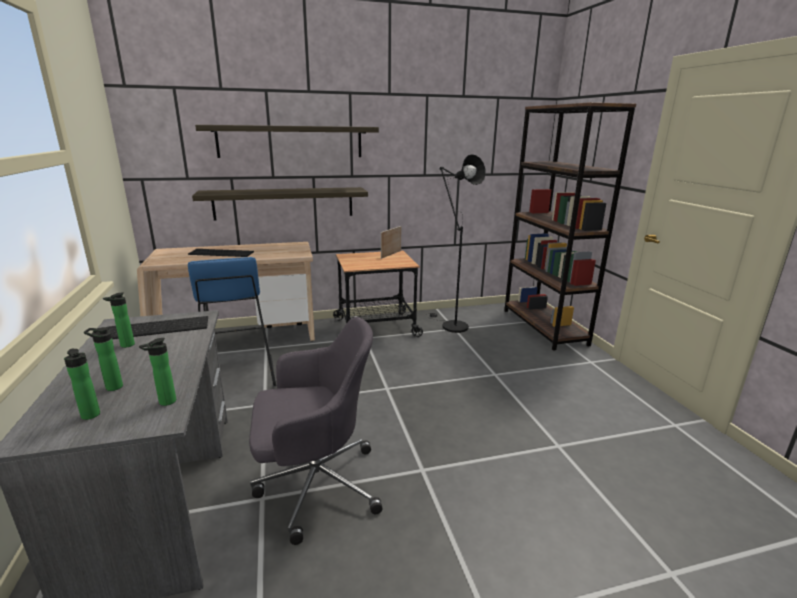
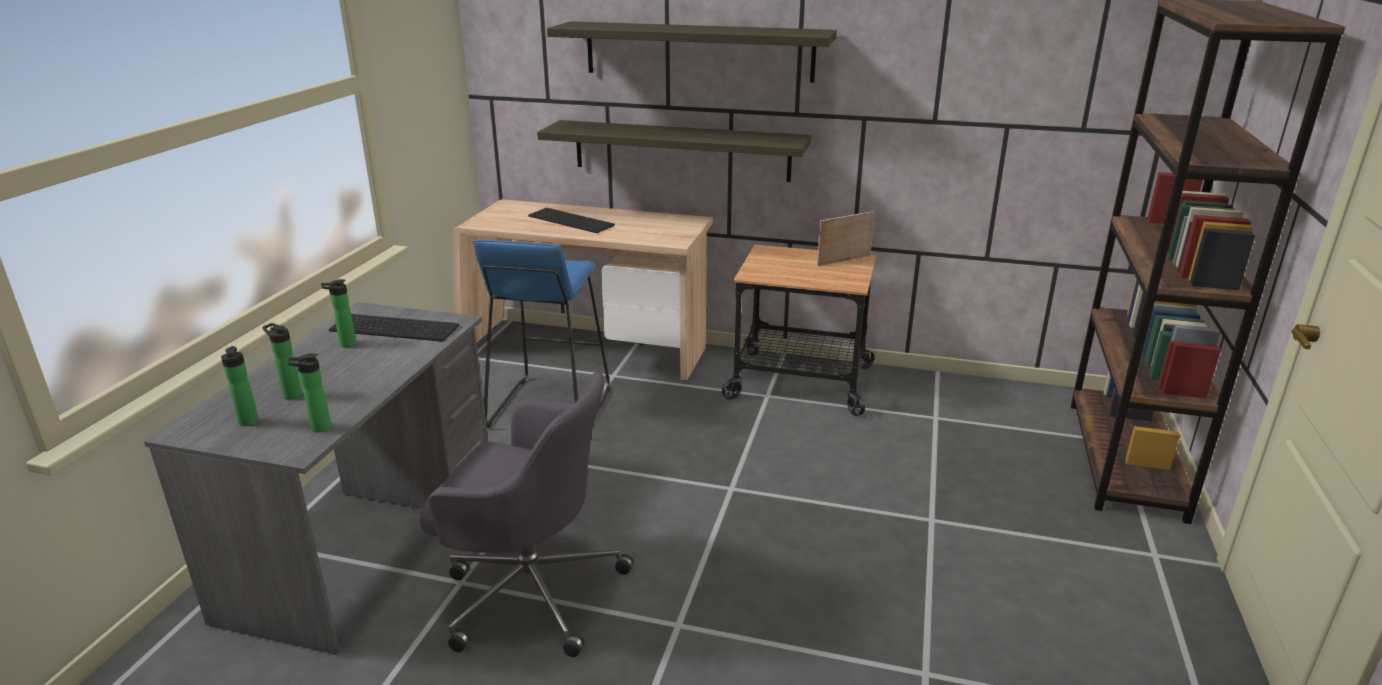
camera: 30 degrees right, 5 degrees up
(450, 325) = (934, 409): black floor lamp -> none

